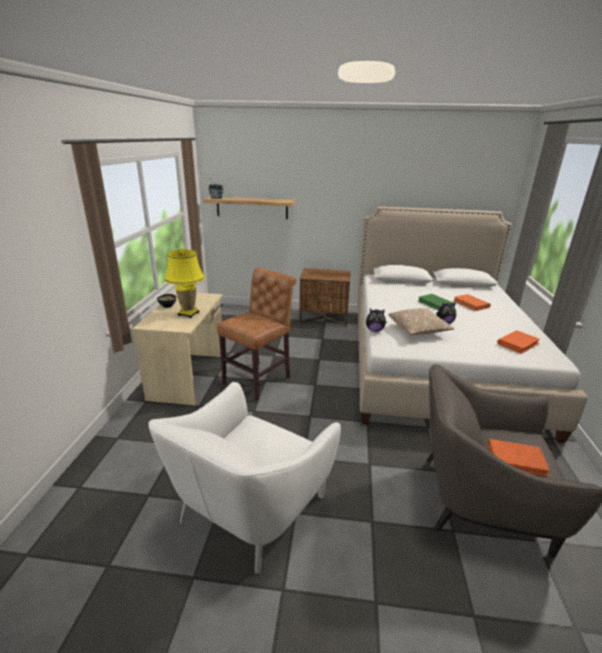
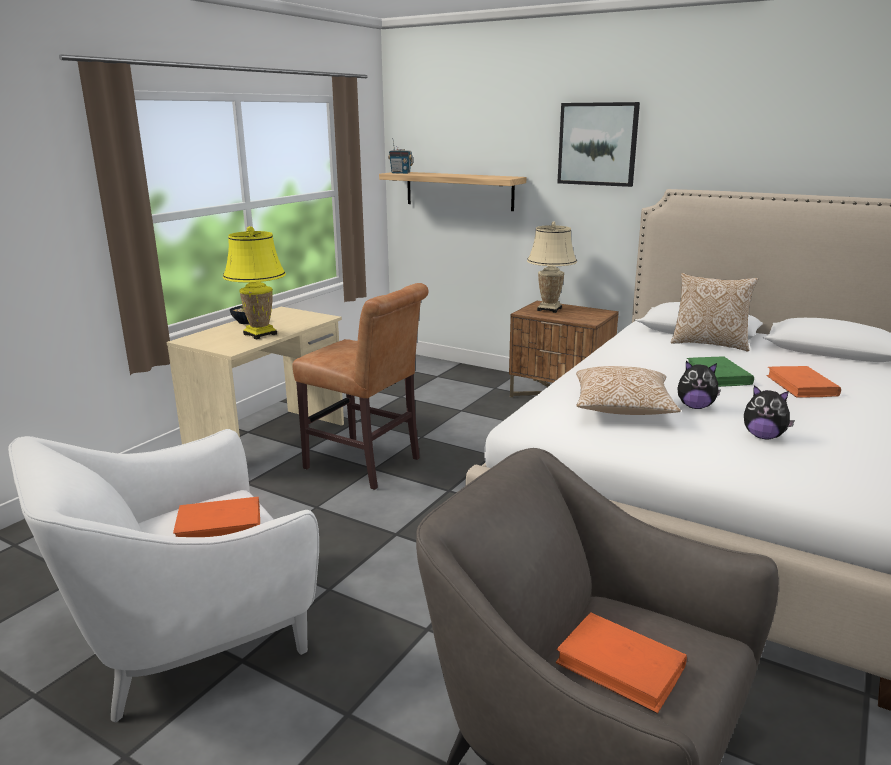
camera: 25 degrees right, 5 degrees down
(259, 379) = (367, 465): brown chair -> brown chair turned 60 degrees clockwise
(316, 273) = (549, 309): none -> beige table lamp
(336, 182) = (597, 144): none -> picture
(374, 330) = (540, 398): plush toy -> plush toy (763, 436)
(412, 286) = (709, 344): none -> pillow
(518, 343) = (822, 463): orange book -> orange book (220, 524)

